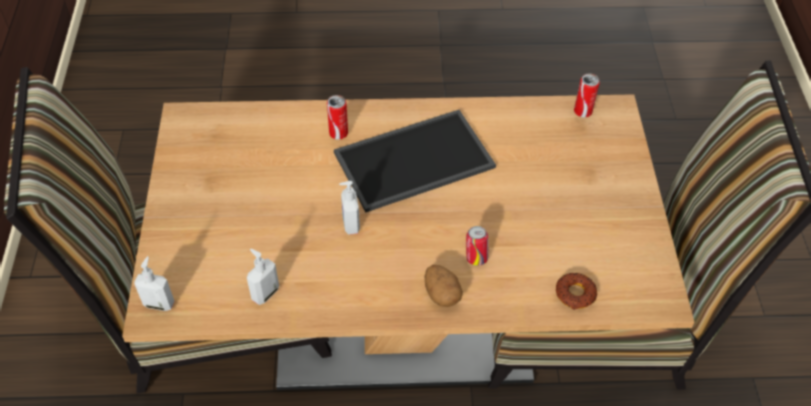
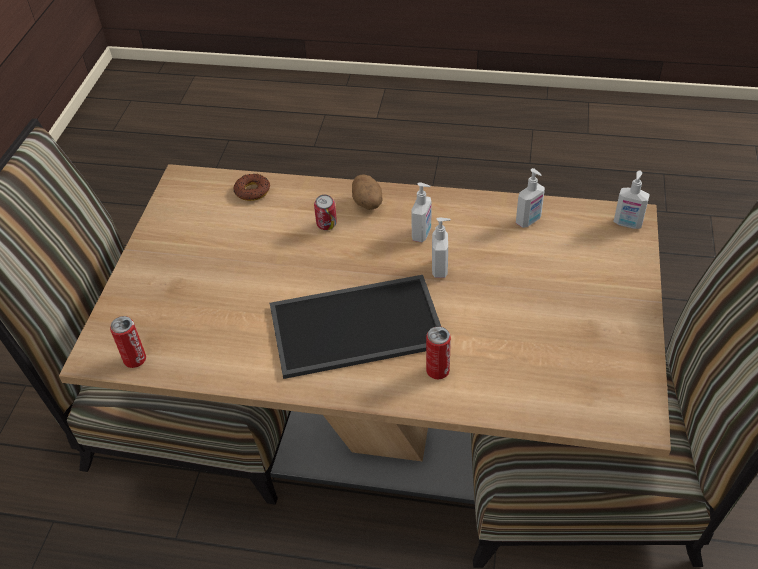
camera: 165 degrees left, 5 degrees down
(375, 261) = (422, 234): none -> soap dispenser

